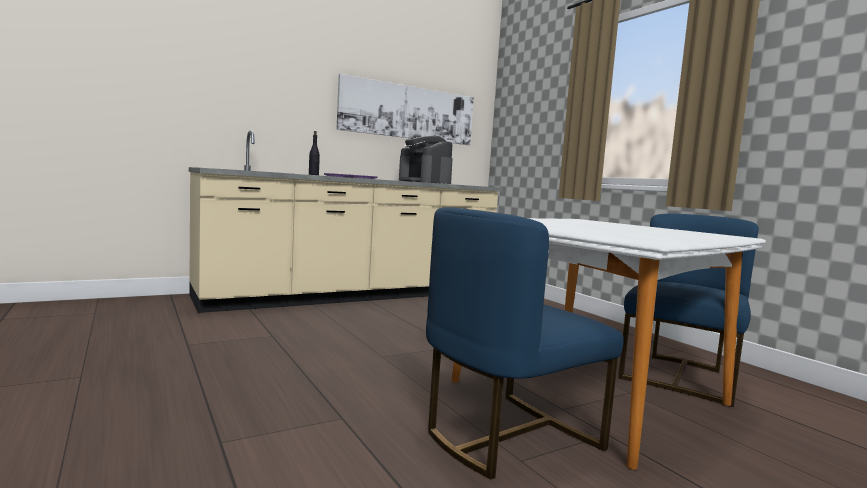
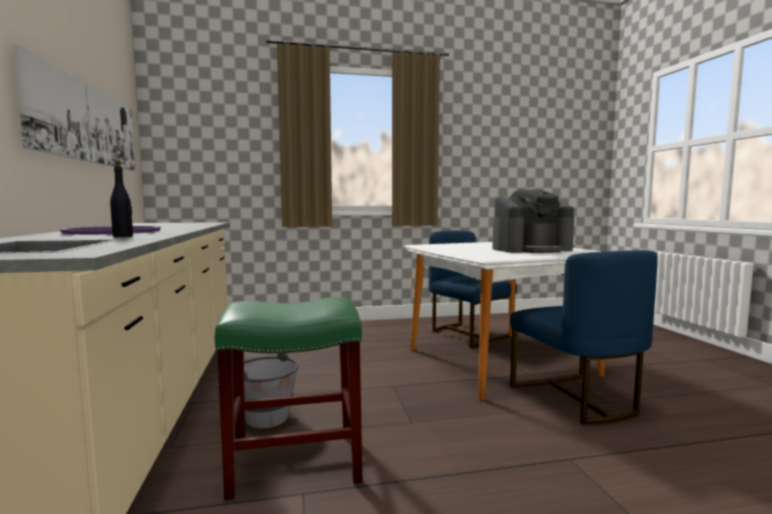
camera: 70 degrees left, 0 degrees up
(306, 331) = (296, 463): none -> green stool
(363, 317) = (259, 416): none -> grey bucket
(424, 182) = (162, 225): coffee machine -> coffee machine (531, 249)

